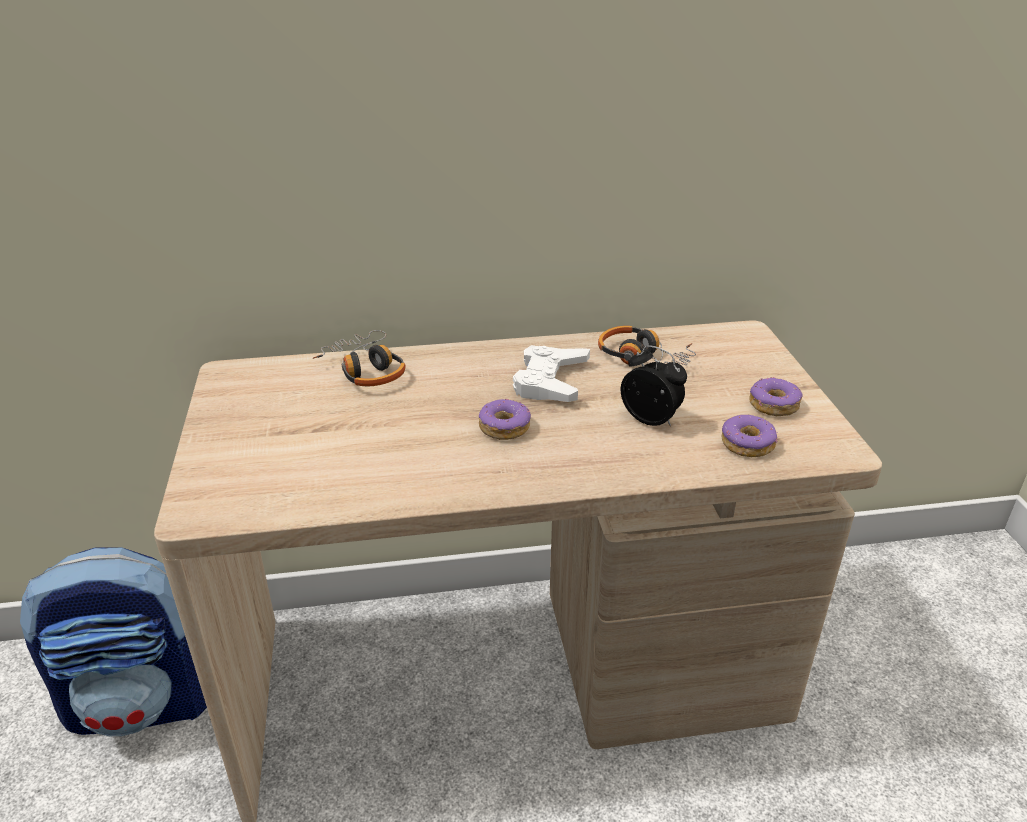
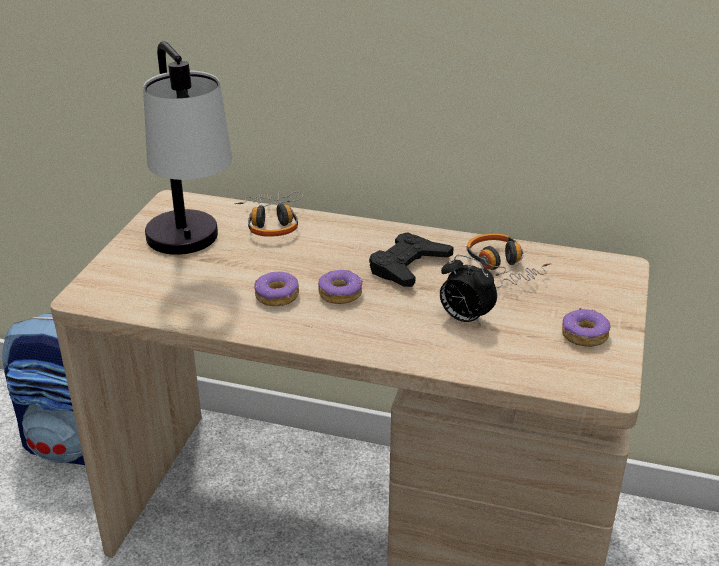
camera: 25 degrees right, 0 degrees up
(298, 425) = (193, 253): none -> table lamp
(550, 381) = (408, 266): white game controller -> black game controller
(651, 419) = (464, 319): alarm clock -> alarm clock turned 150 degrees clockwise
(748, 444) = (528, 360): donut -> donut (277, 296)

